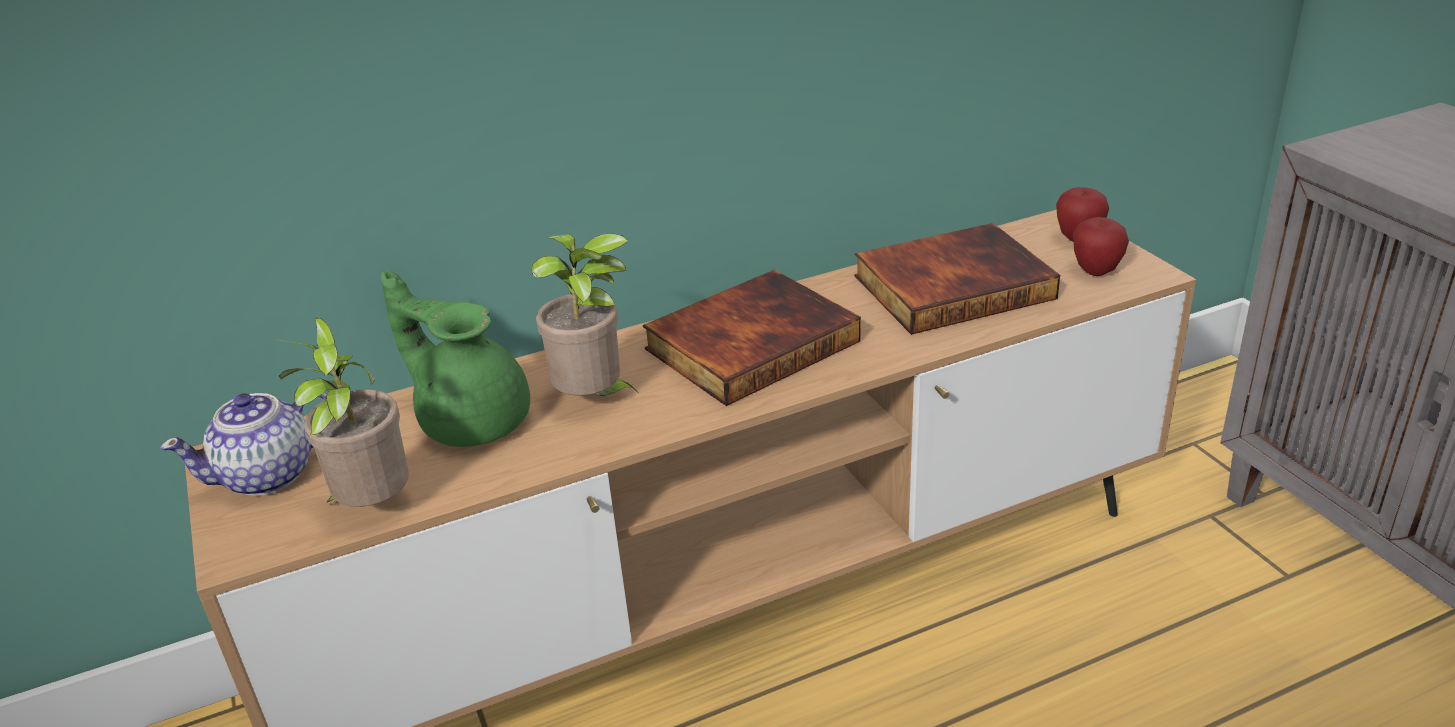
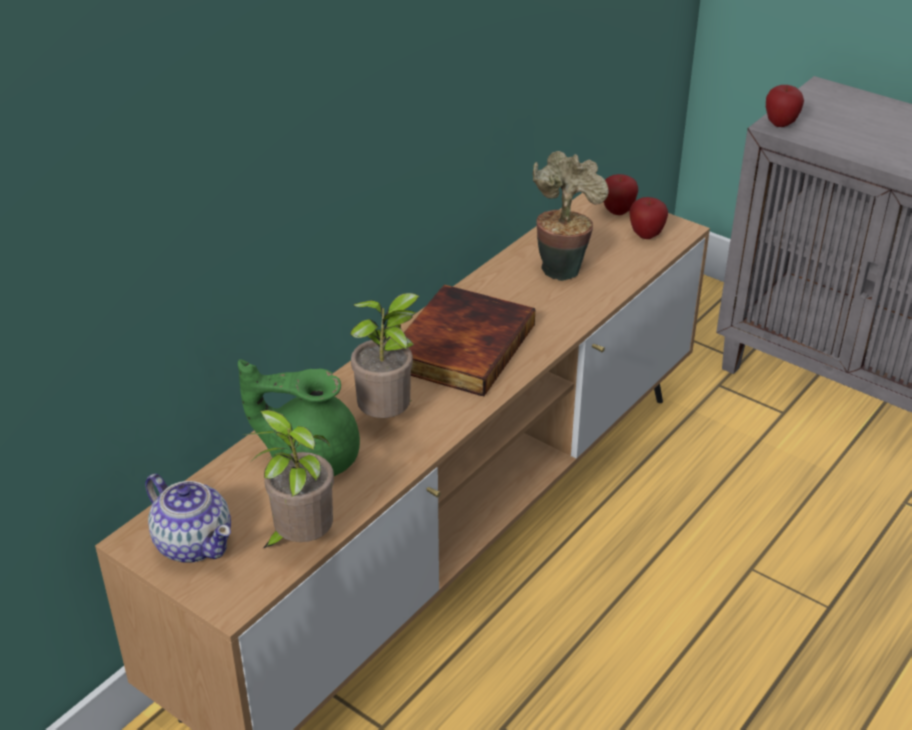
camera: 30 degrees left, 5 degrees up
(269, 475) = (193, 542): teapot -> teapot turned 75 degrees counterclockwise
(952, 285) = (562, 267): book -> potted plant
(1339, 147) = (780, 124): none -> apple

